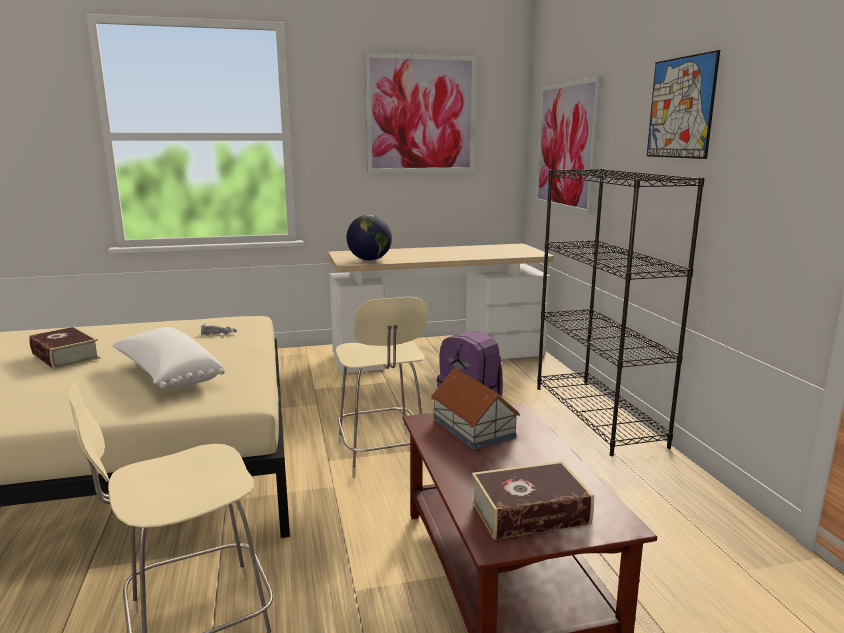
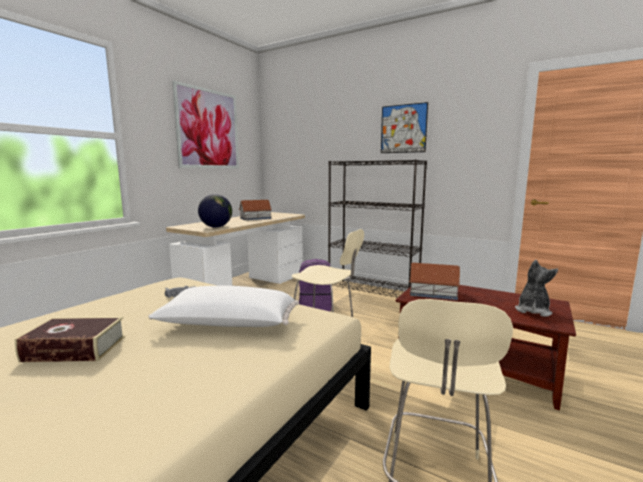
camera: 45 degrees left, 5 degrees down
(460, 253) = (256, 218): none -> toy house
(529, 512) = (532, 310): book -> plush toy
(566, 146) = (304, 152): picture -> none

